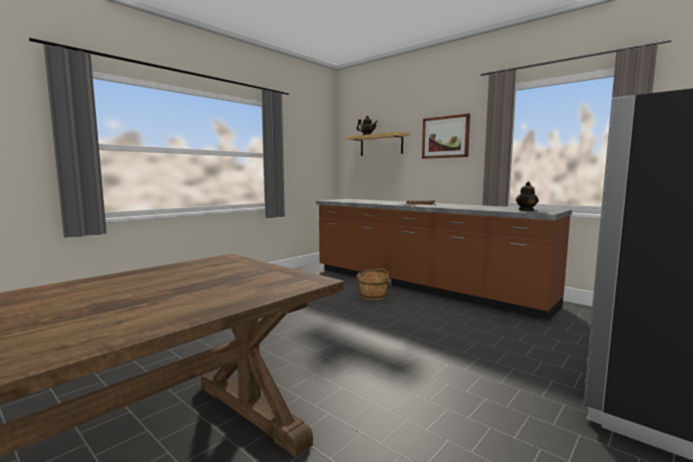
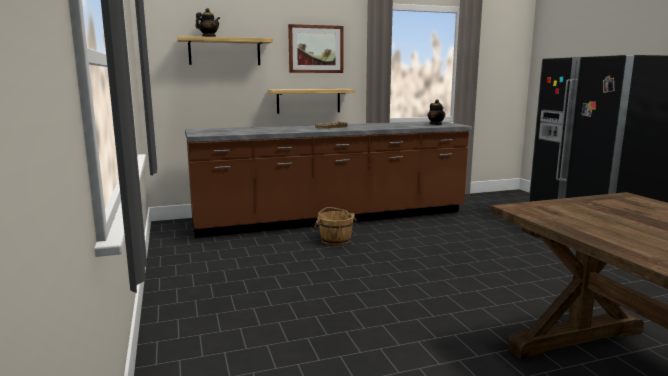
camera: 60 degrees left, 5 degrees up
(437, 182) = (308, 101): none -> shelf

